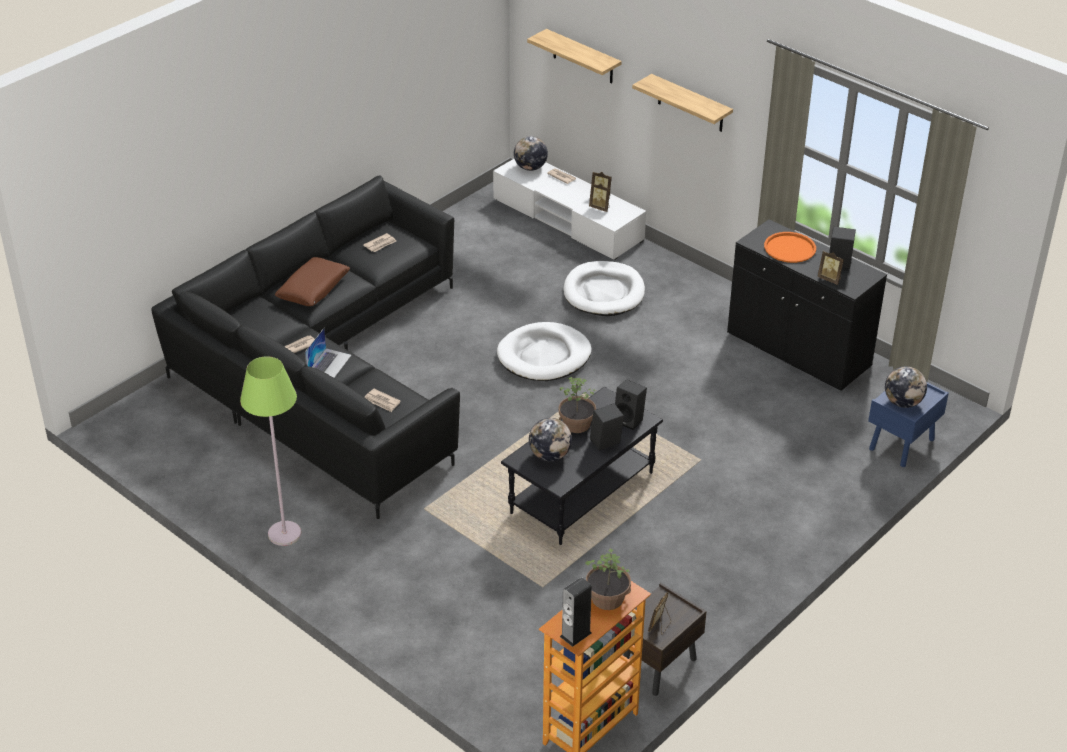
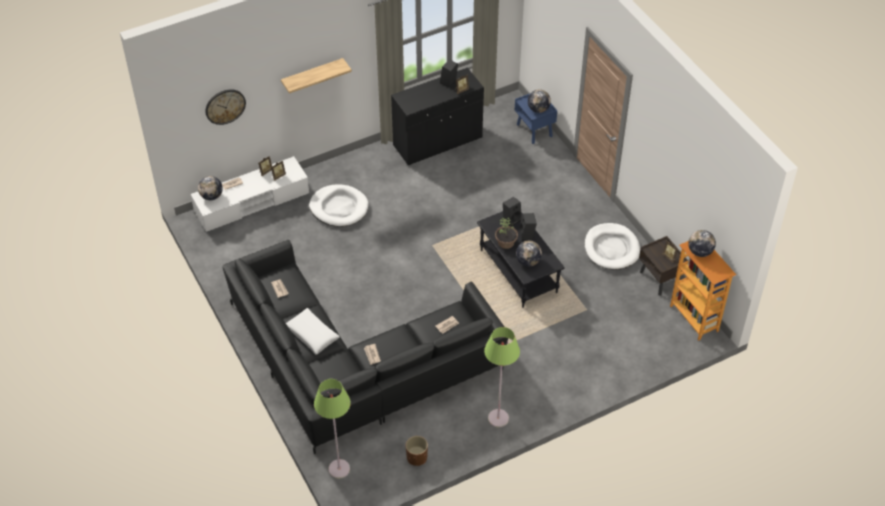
camera: 70 degrees left, 10 degrees up
(149, 404) = (339, 469): none -> green floor lamp
(188, 469) = (416, 457): none -> brown planter
(313, 289) = (312, 334): brown pillow -> white pillow
(329, 364) = (397, 343): laptop -> none
(544, 356) = (388, 253): white dog bed -> white dog bed (611, 248)
(575, 634) = (722, 271): speaker -> none
(583, 57) = (225, 106): shelf -> wall clock
(607, 598) = (700, 252): potted plant -> globe
(789, 248) = (424, 96): orange tray -> none

